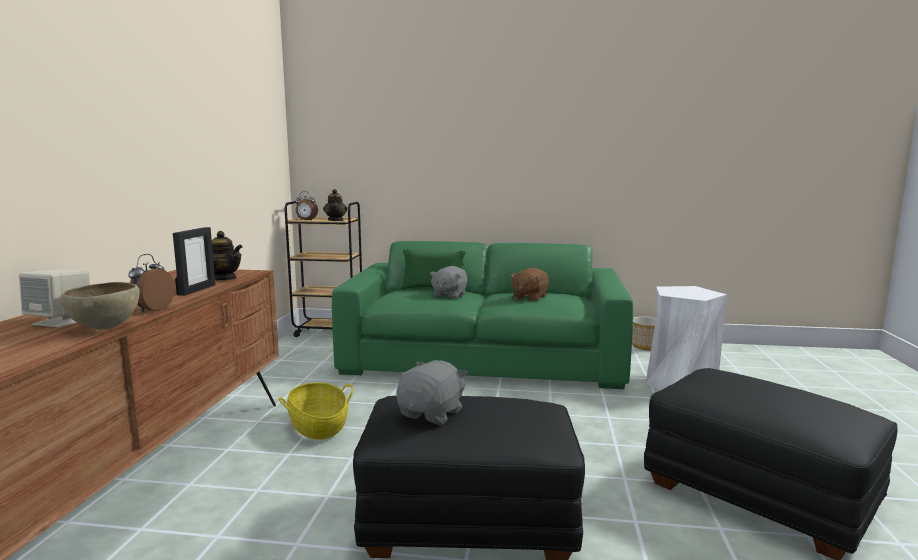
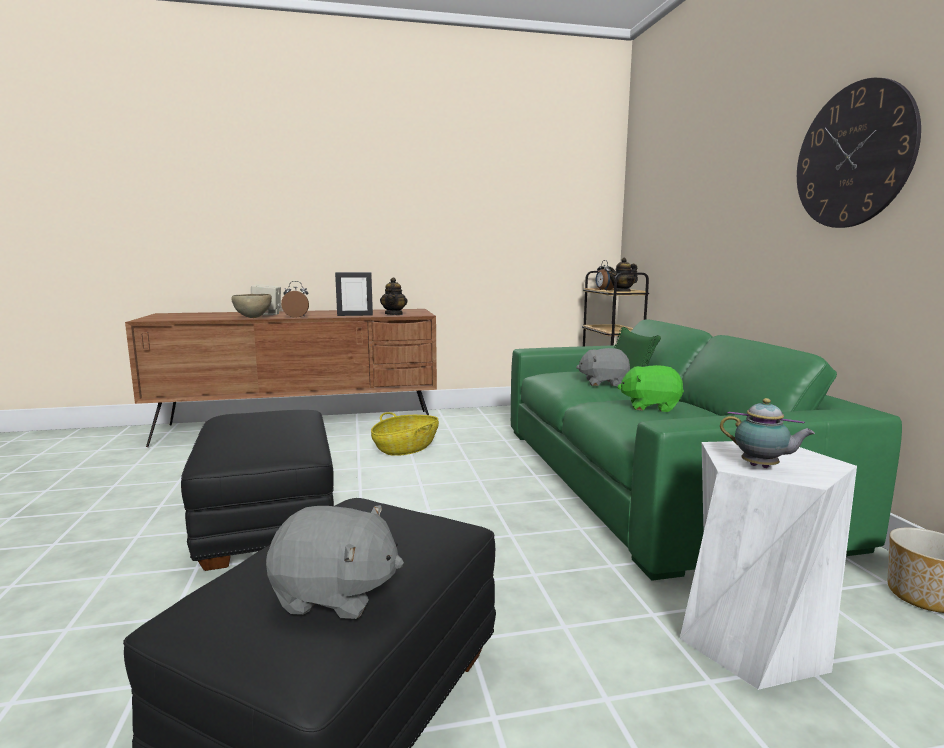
camera: 70 degrees right, 0 degrees up
(432, 414) = (262, 418): grey plush toy -> grey plush toy (335, 595)
(529, 297) = (650, 407): brown plush toy -> green plush toy
(557, 131) = (853, 156): none -> wall clock
(700, 295) = (762, 467): none -> teapot

